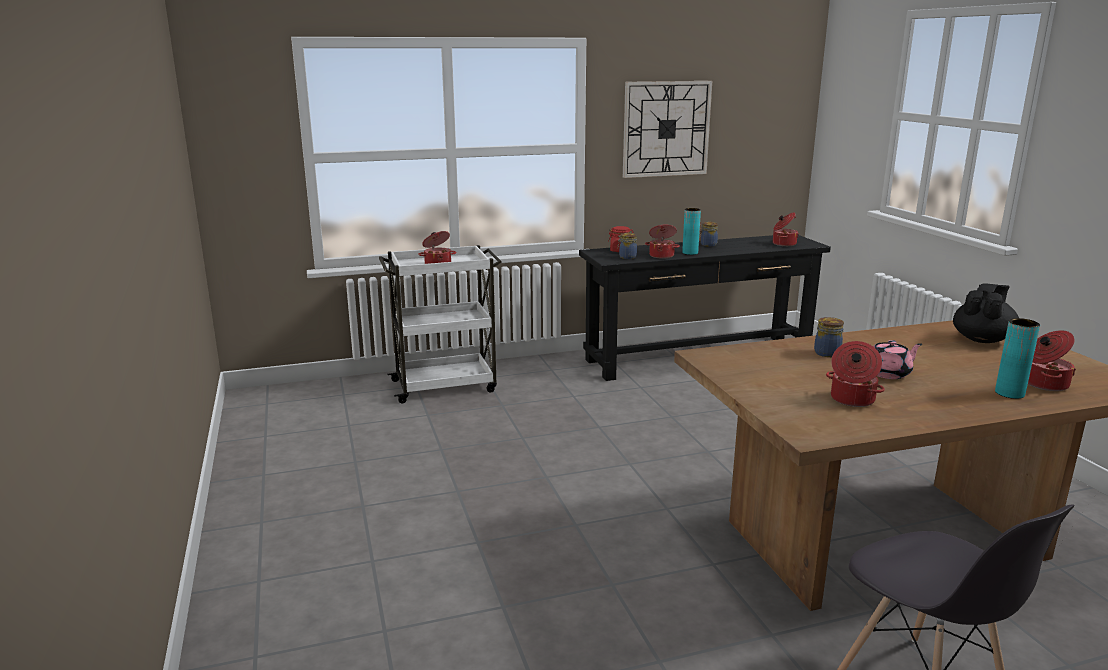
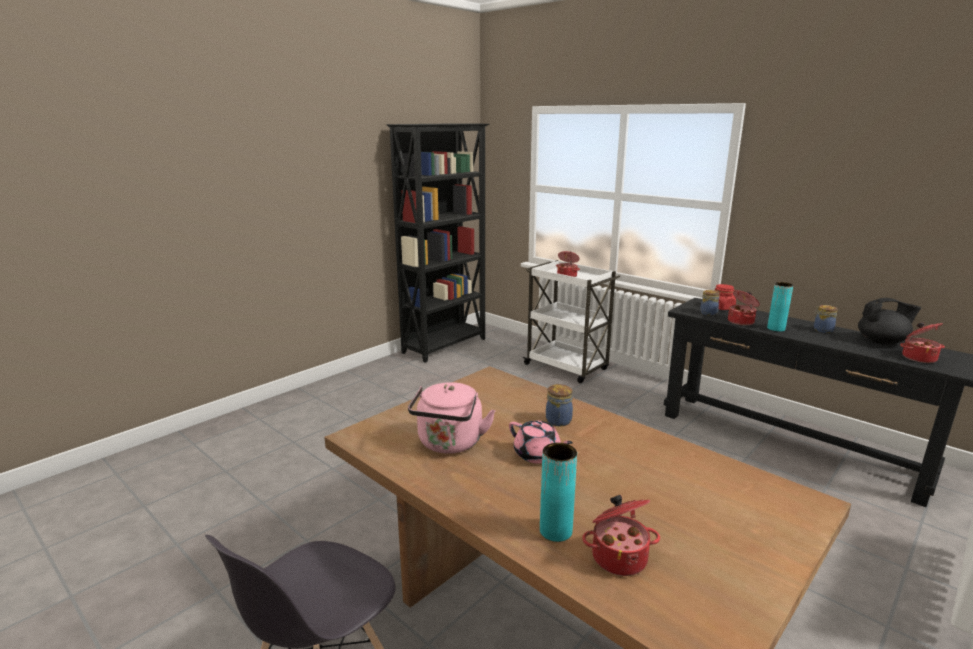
camera: 60 degrees right, 0 degrees up
(259, 433) = (445, 346): none -> black bookcase
(666, 129) = (825, 199): wall clock -> none
(851, 399) = (449, 444): cooking pot -> pink kettle
(982, 339) = (738, 505): black teapot -> black teapot (882, 342)

